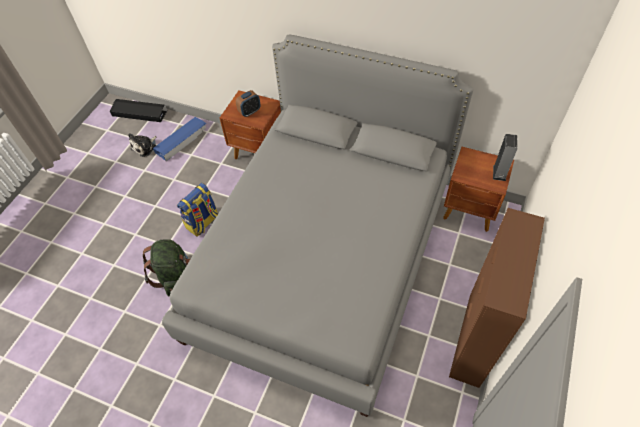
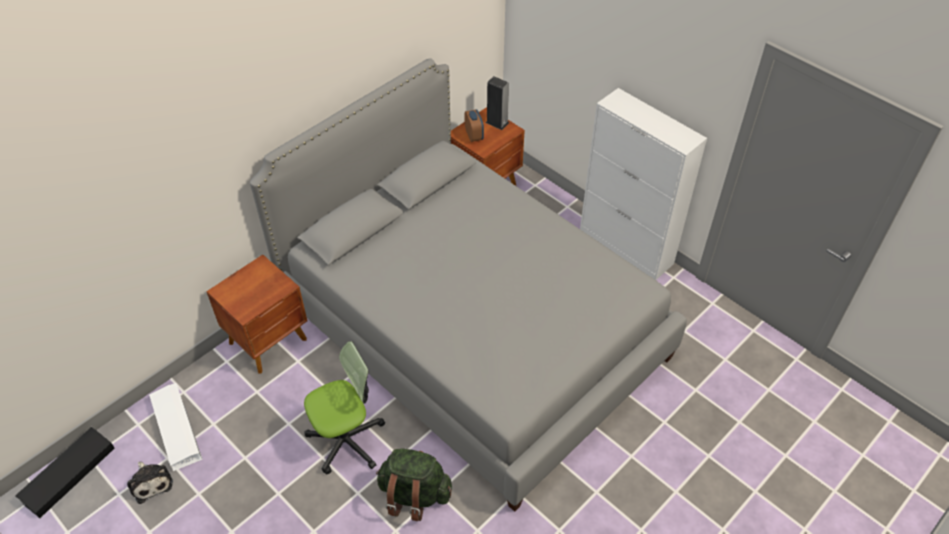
camera: 70 degrees left, 5 degrees down
(182, 141) = (177, 429): blue storage box -> white storage box
(203, 223) = (346, 440): backpack -> office chair
(250, 112) = (258, 290): alarm clock -> alarm clock (474, 136)
(473, 339) = (626, 247): brown cabinet -> white cabinet

